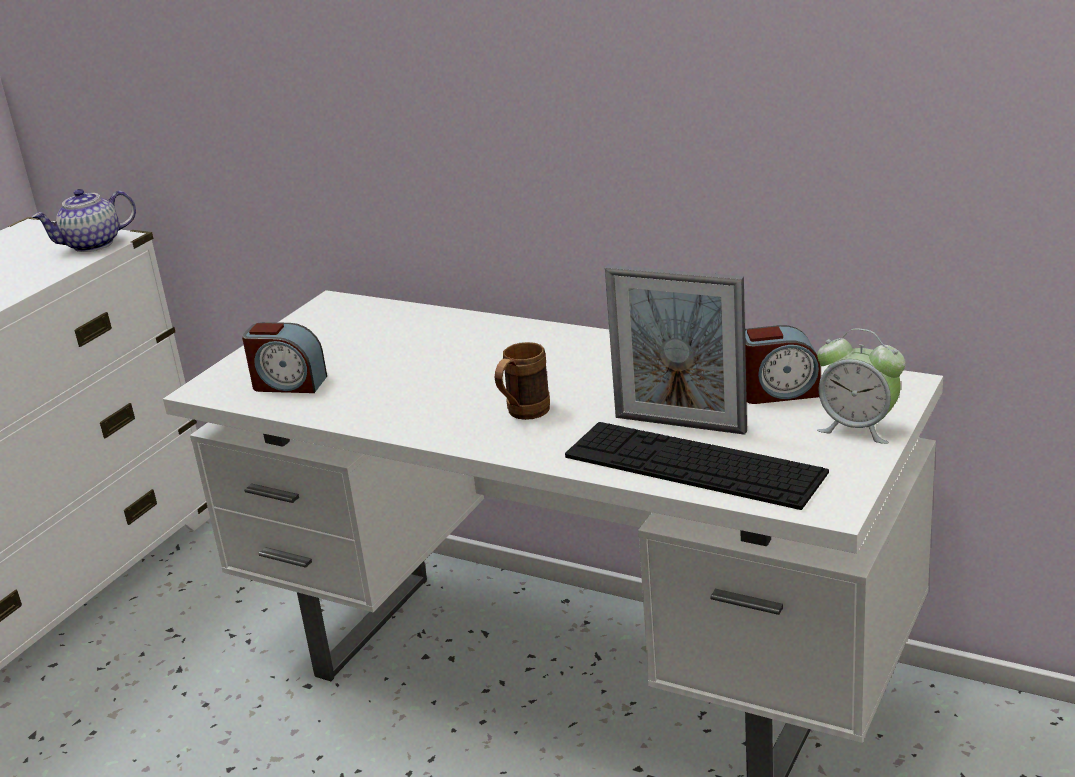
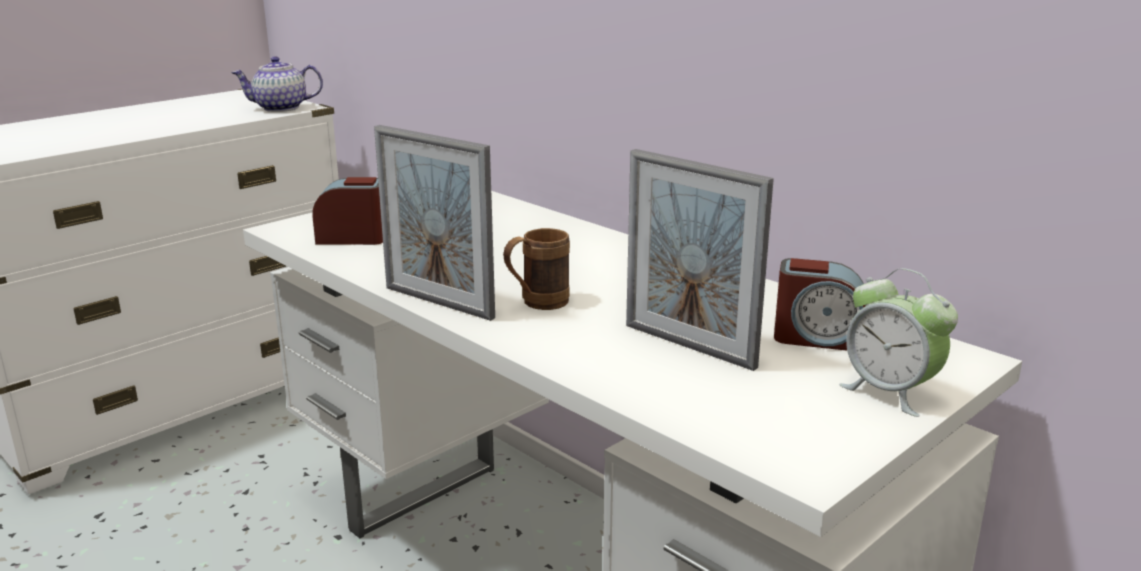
camera: 15 degrees right, 5 degrees down
(288, 384) = (353, 238): alarm clock -> alarm clock turned 150 degrees clockwise
(433, 433) = (438, 302): none -> picture frame
(693, 464) = (675, 388): keyboard -> none

